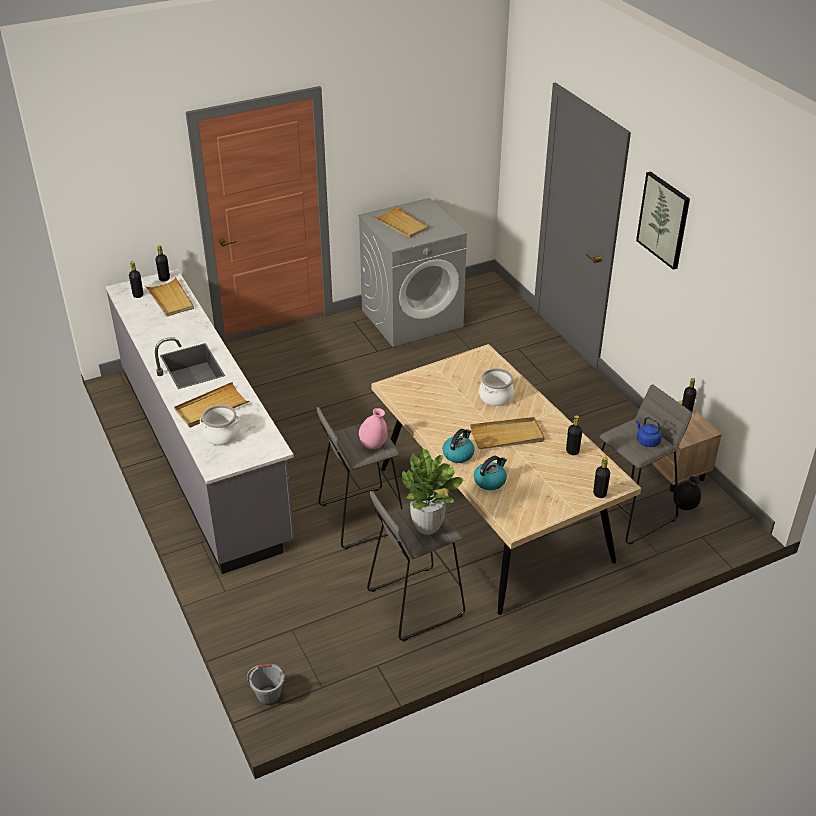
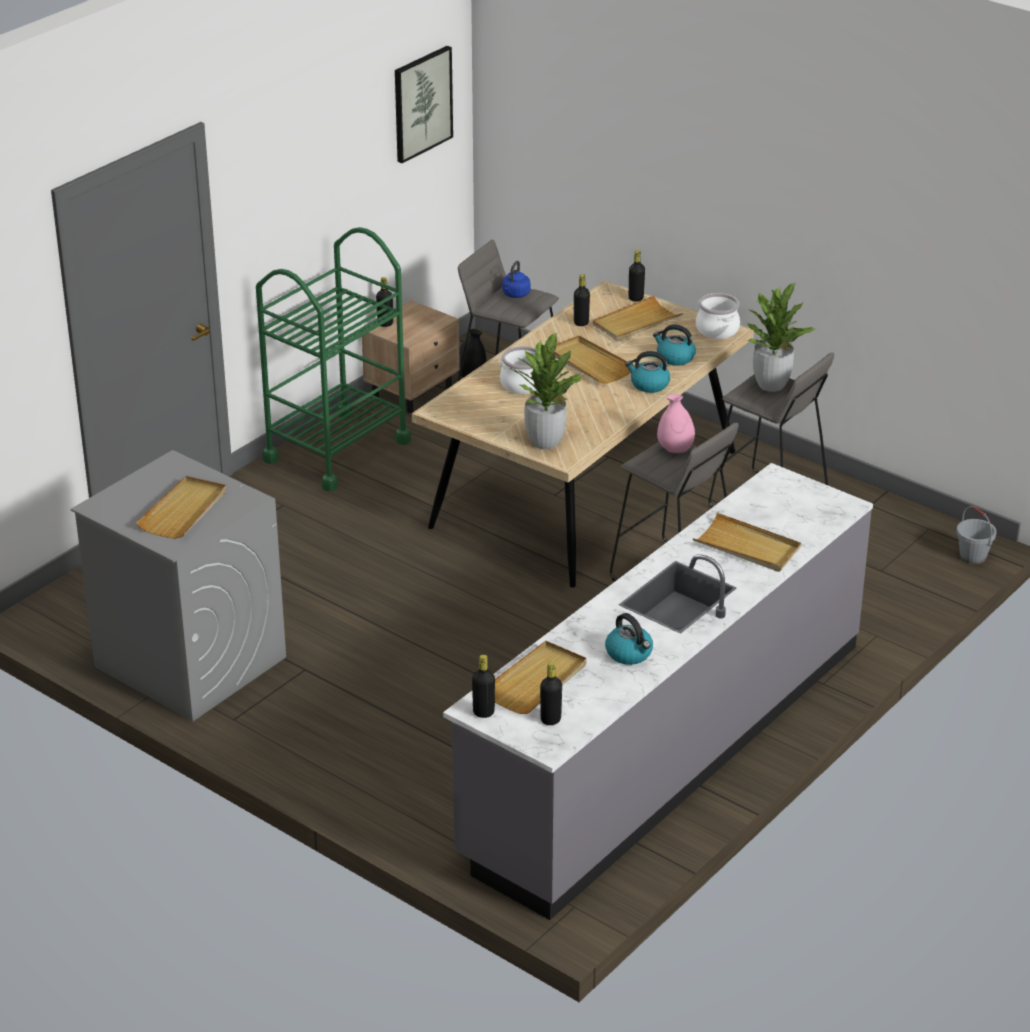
camera: 115 degrees left, 5 degrees down
(160, 333) = (629, 654): none -> kettle
(221, 435) = (789, 521): cooking pot -> cooking pot (717, 330)
(415, 385) = (545, 442): none -> potted plant
(558, 480) = (636, 322): none -> beige tray
(604, 416) = (337, 450): none -> green cart
(664, 220) = (280, 167): picture -> picture (422, 103)

